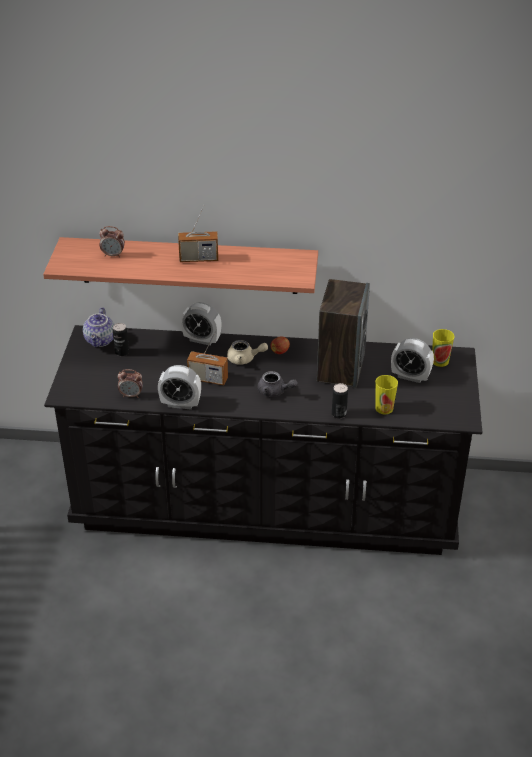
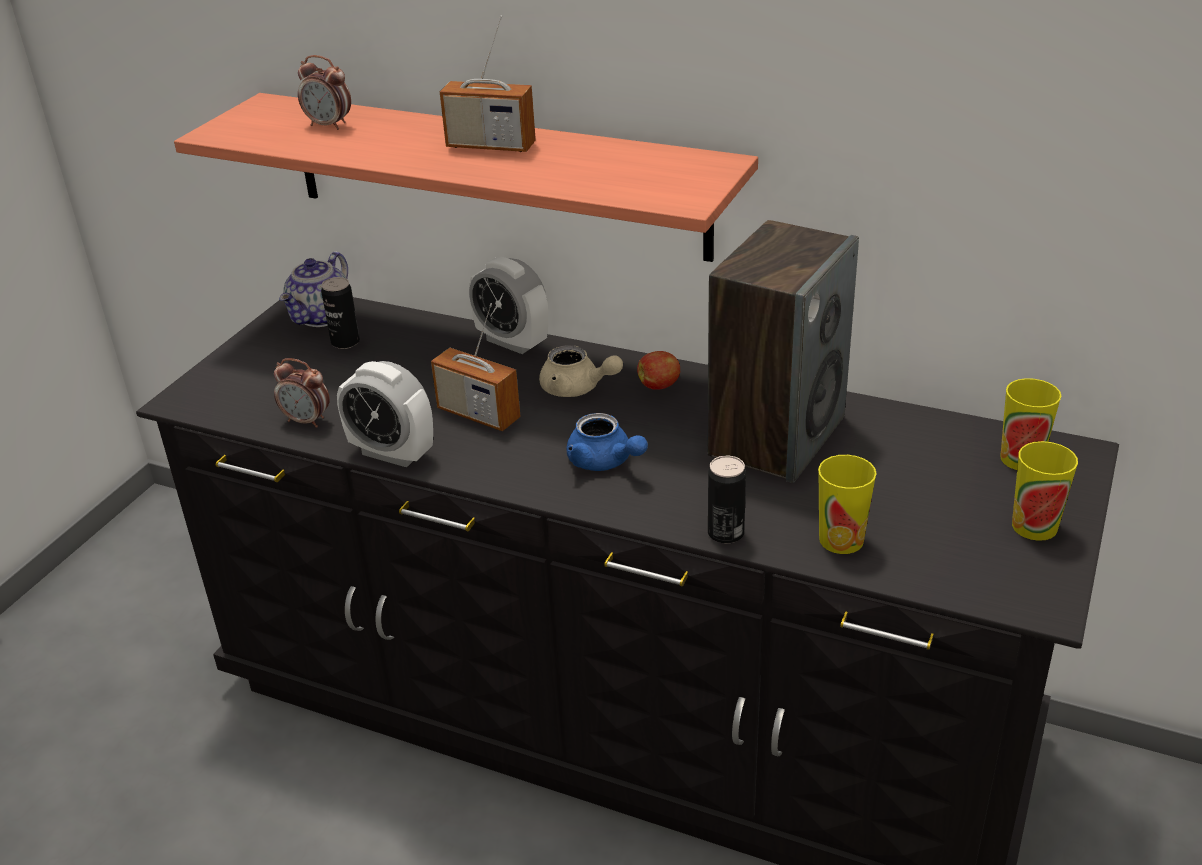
camera: 20 degrees right, 5 degrees down
(275, 392) = (604, 462): grey teapot -> blue teapot
(410, 376) = (934, 480): alarm clock -> none
(453, 389) = (1034, 526): none -> cup

